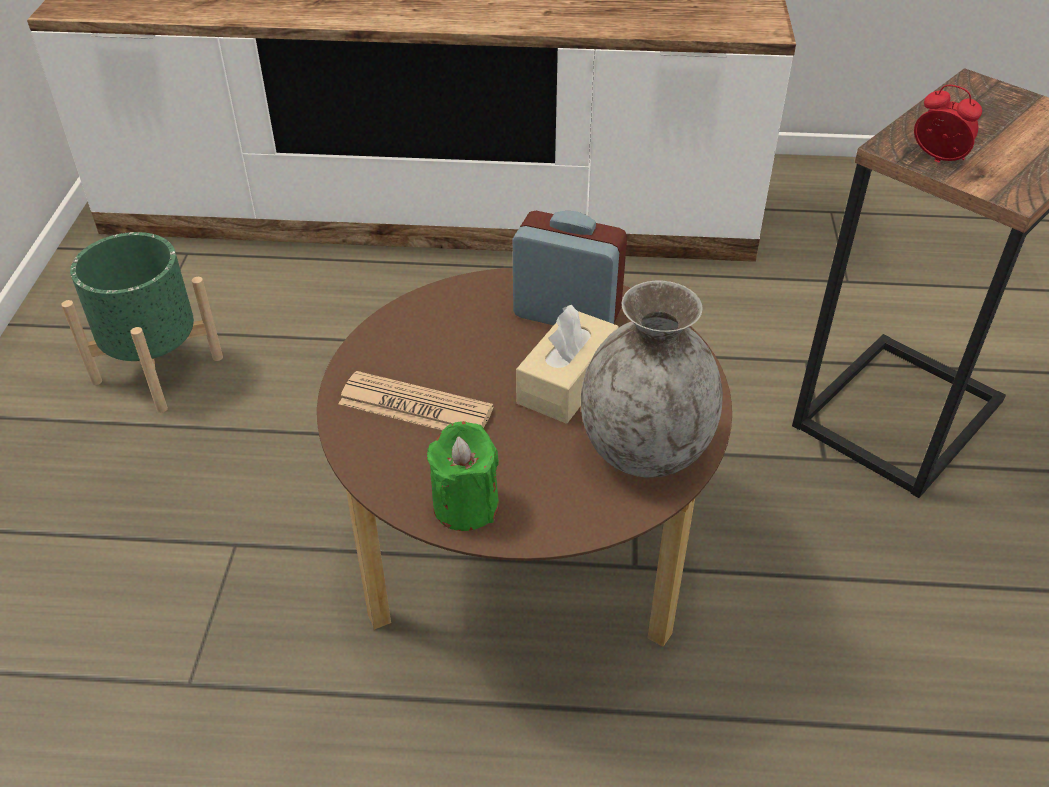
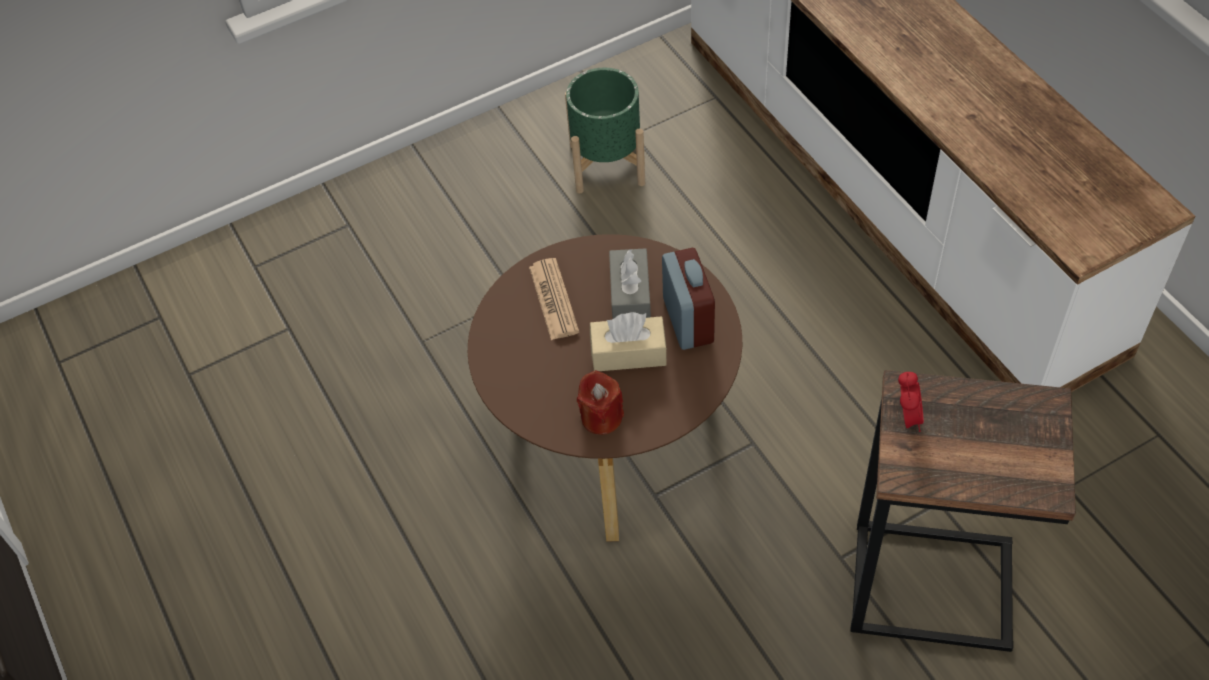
camera: 60 degrees right, 10 degrees up
(465, 505) = (501, 363): green candle -> none
(482, 340) = (630, 295): none -> grey tissue box
(644, 451) = (601, 417): grey vase -> red candle

